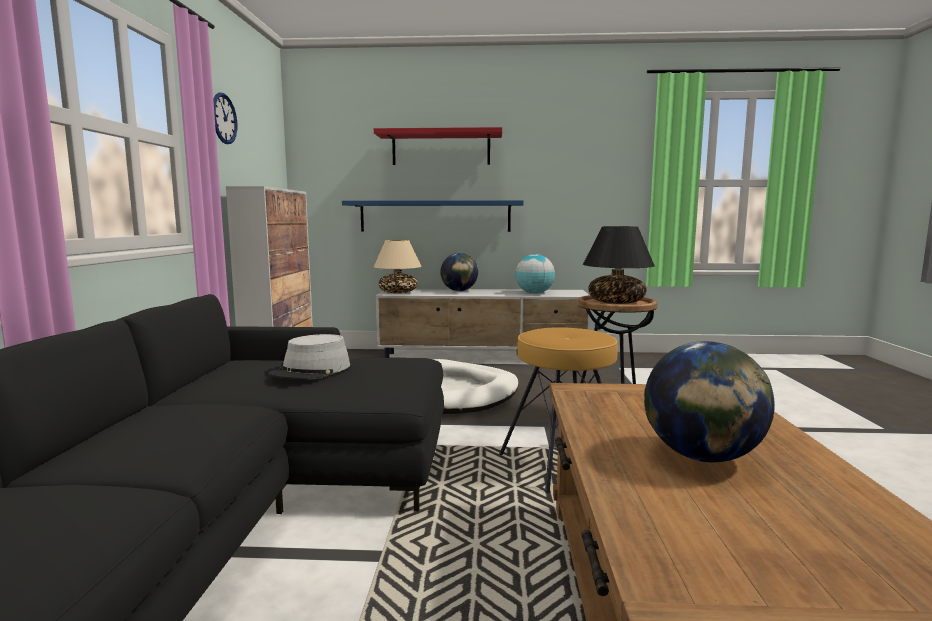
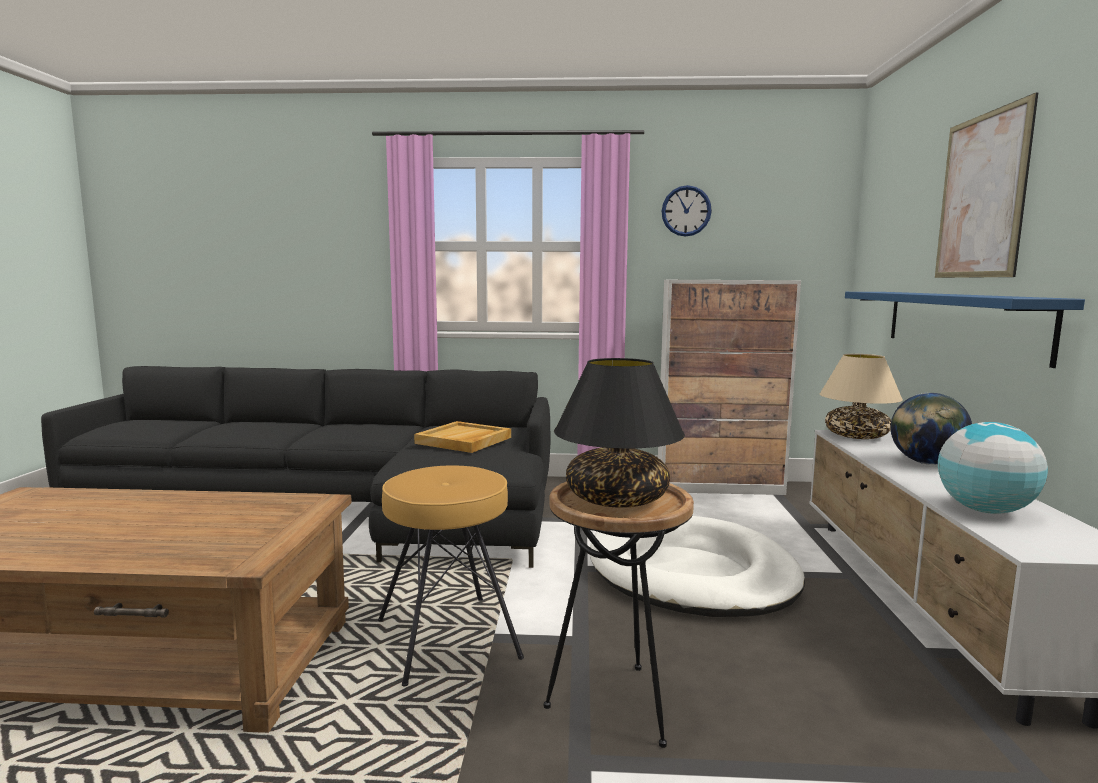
camera: 90 degrees right, 0 degrees up
(311, 370) = (464, 440): grey hat -> beige tray
(441, 149) = (981, 196): red shelf -> picture
(702, 457) = (123, 521): globe -> none

